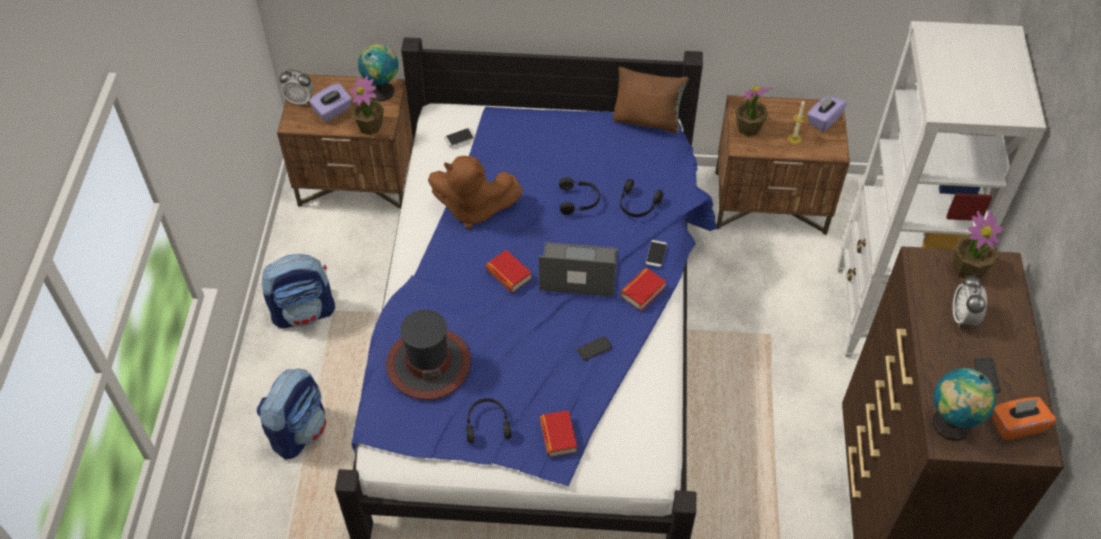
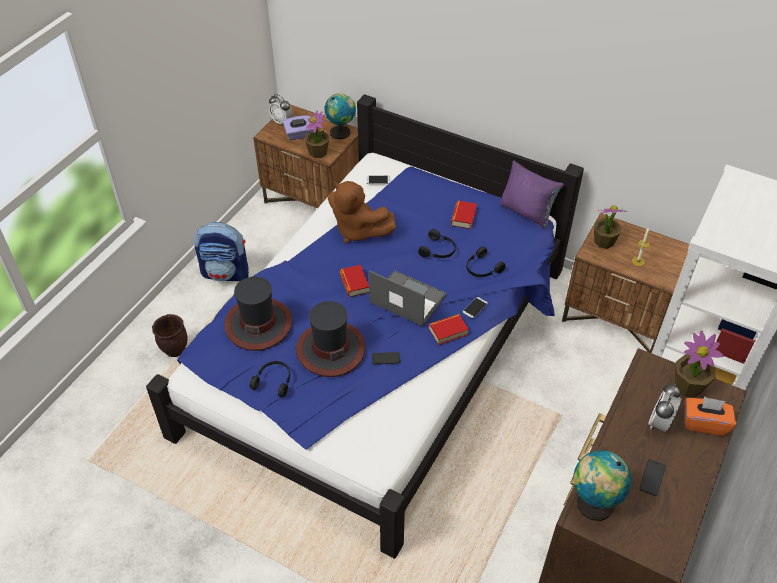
camera: 25 degrees right, 5 degrees down
(299, 430) = (175, 350): backpack -> brown planter
(528, 361) = (330, 349): none -> hat
(558, 436) = (319, 410): book -> book (463, 217)
(647, 120) = (527, 212): brown pillow -> purple pillow
(823, 120) = (671, 256): purple tissue box -> none
(1016, 425) = (655, 529): orange tissue box -> orange tissue box (704, 423)

